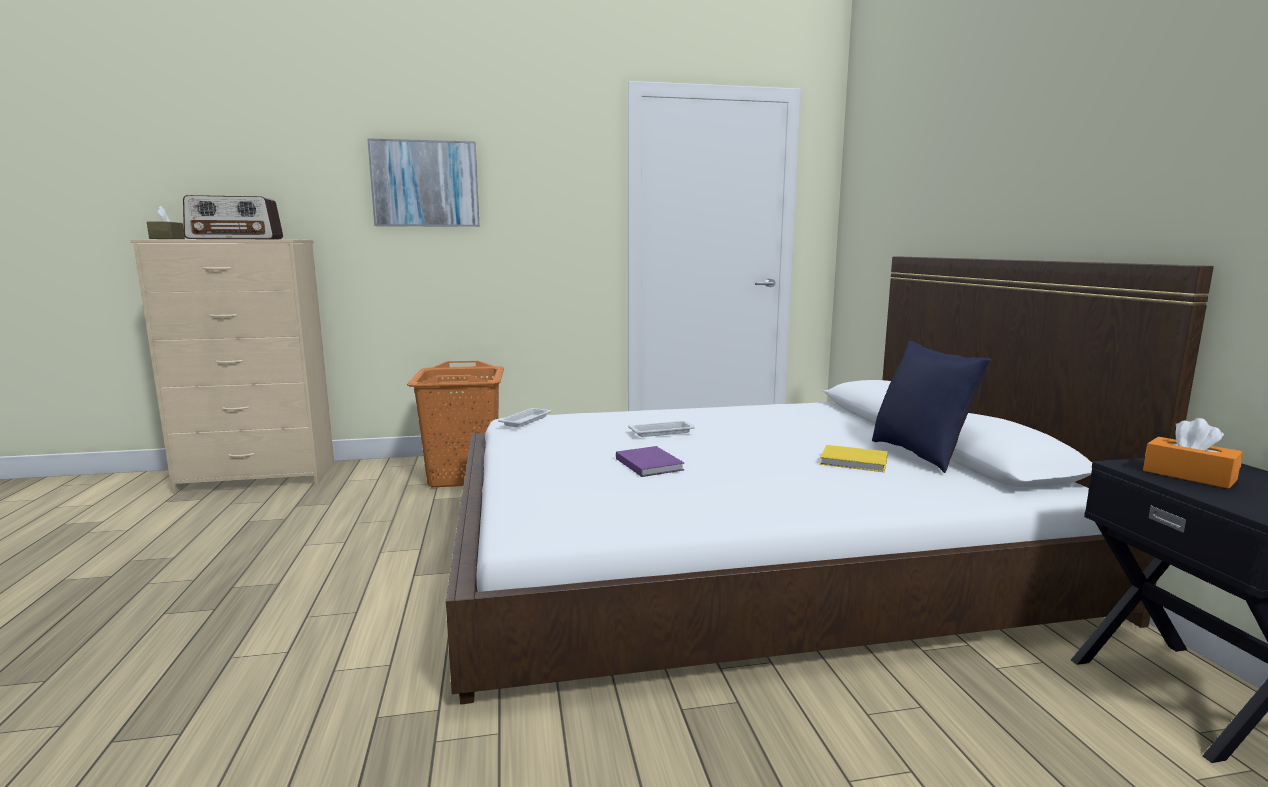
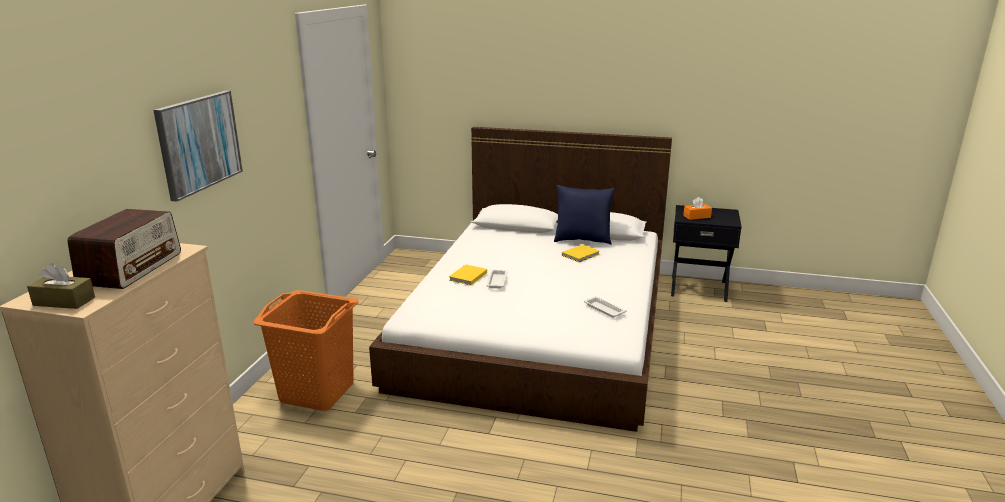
camera: 65 degrees left, 10 degrees up
(526, 420) = (422, 314): white tray -> white tray (603, 309)
(649, 463) = (545, 297): purple book -> none
(657, 420) = (467, 276): none -> yellow book

